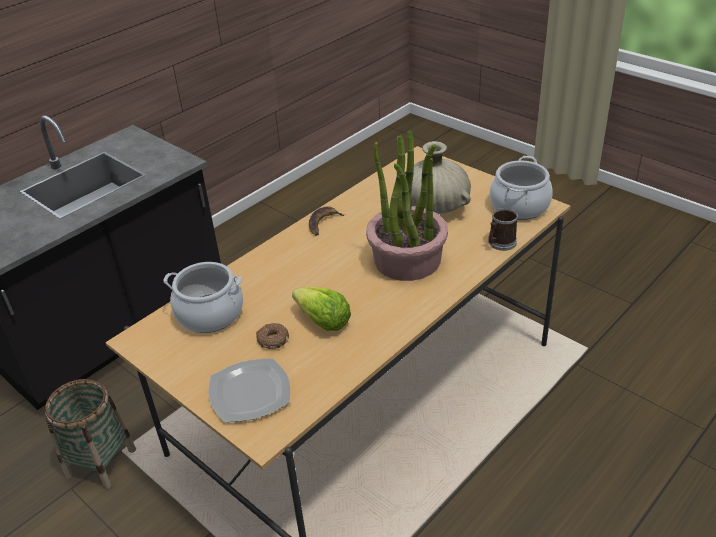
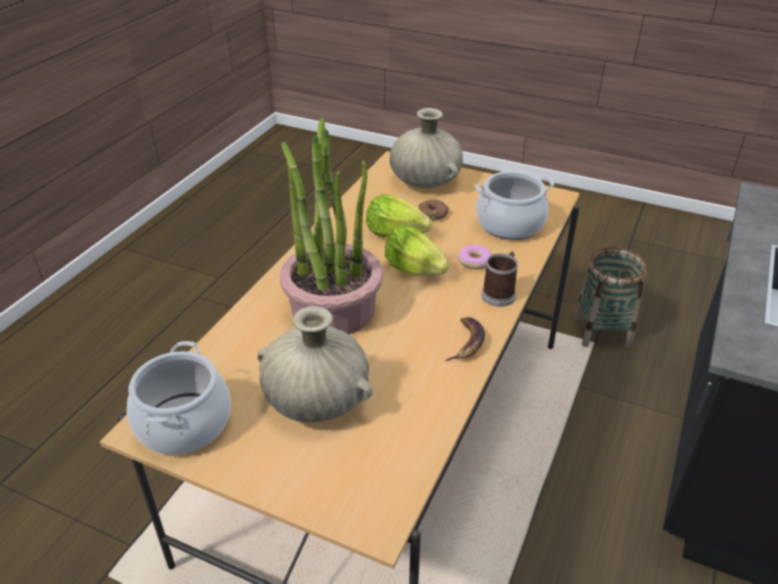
camera: 160 degrees right, 0 degrees up
(249, 392) = (425, 180): plate -> beige vase
(272, 281) = (474, 261): none -> donut
(327, 283) = (414, 269): none -> lettuce
(500, 243) = (216, 350): mug -> mug (500, 293)

